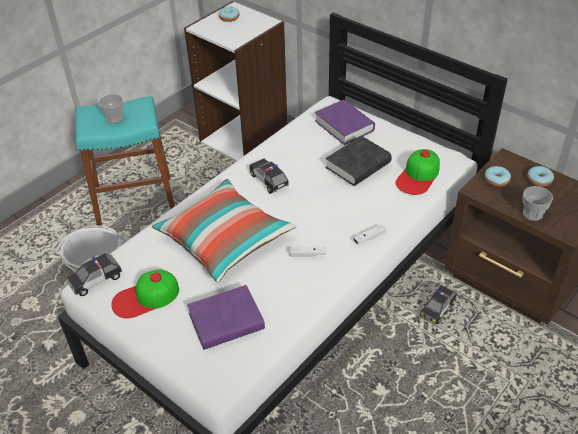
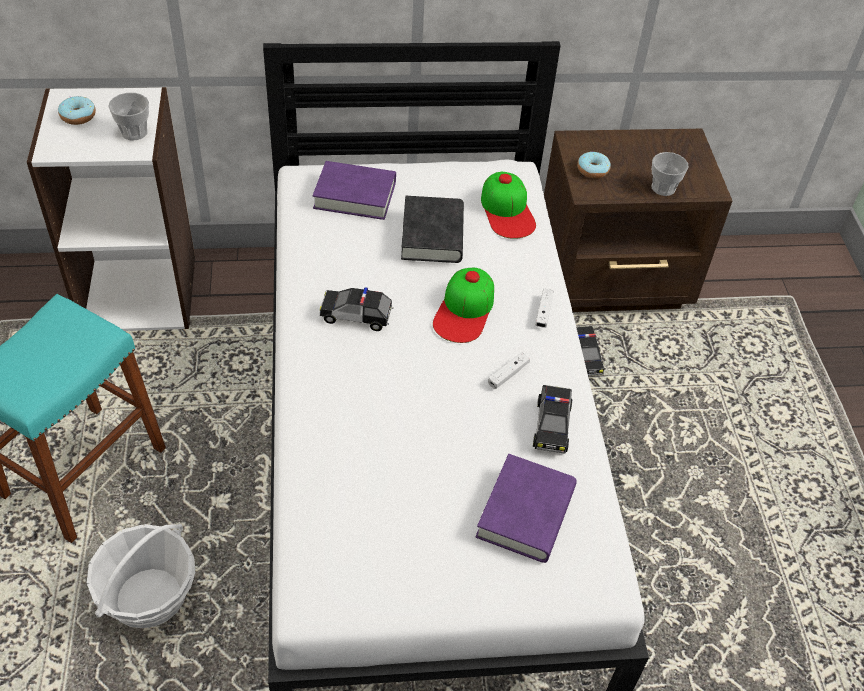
camera: 50 degrees left, 5 degrees up
(96, 280) = (311, 588): toy car -> toy car (551, 426)
(114, 118) = (48, 358): cup -> cup (134, 132)
(145, 297) = (401, 559): cap -> cap (464, 310)
(224, 240) = (399, 423): pillow -> none
(539, 180) = (627, 148): donut -> none

